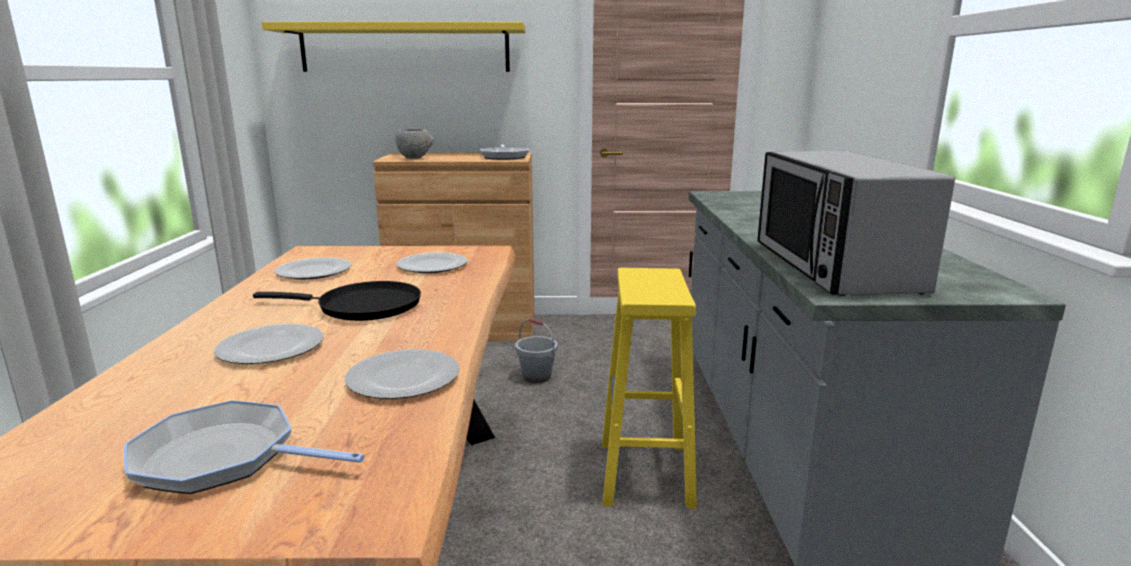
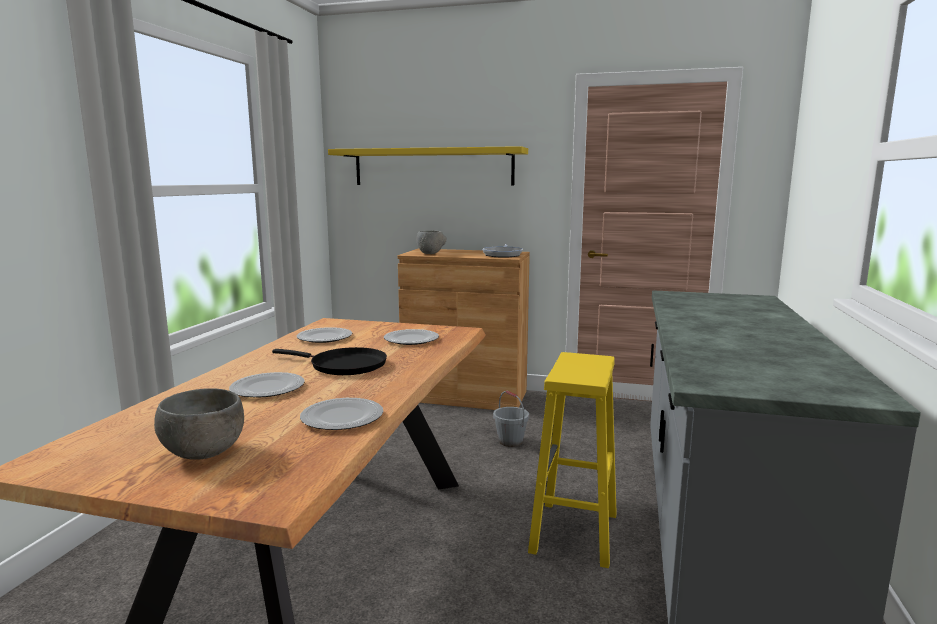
camera: 15 degrees right, 5 degrees down
(223, 458) = (203, 453): frying pan -> grey bowl
(833, 267) = (721, 363): microwave -> none

